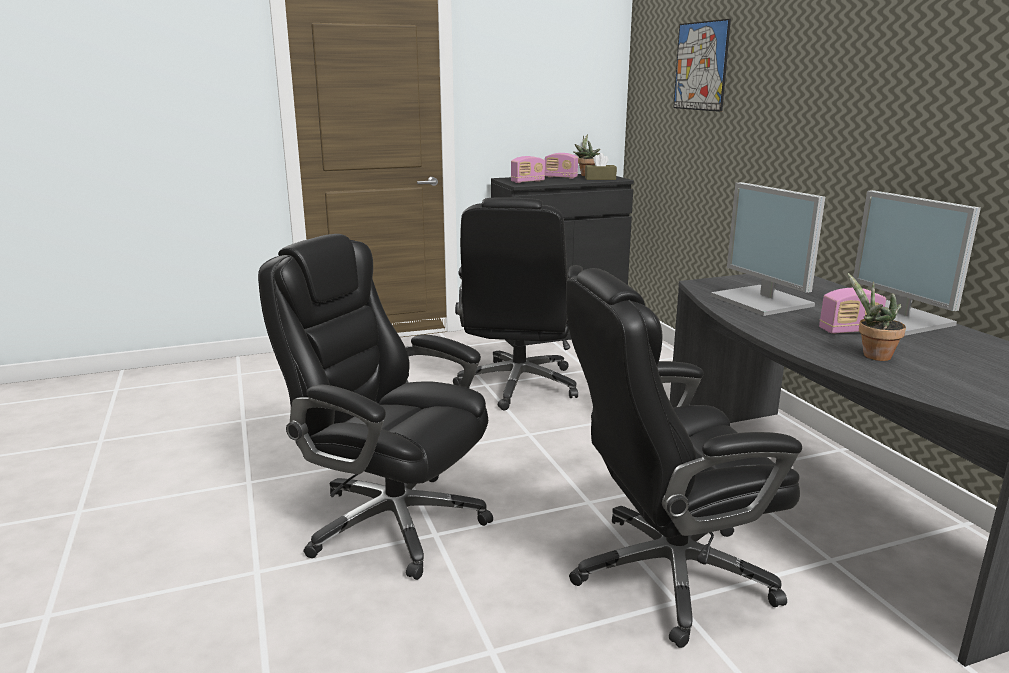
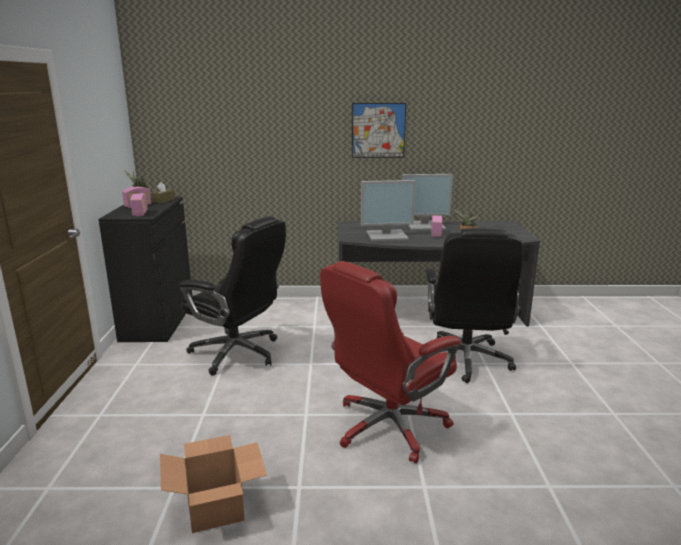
camera: 70 degrees left, 0 degrees up
(214, 445) = (215, 507): none -> cardboard box
(392, 521) = (388, 427): black office chair -> red office chair
(701, 66) = (225, 116): picture -> picture (378, 130)

